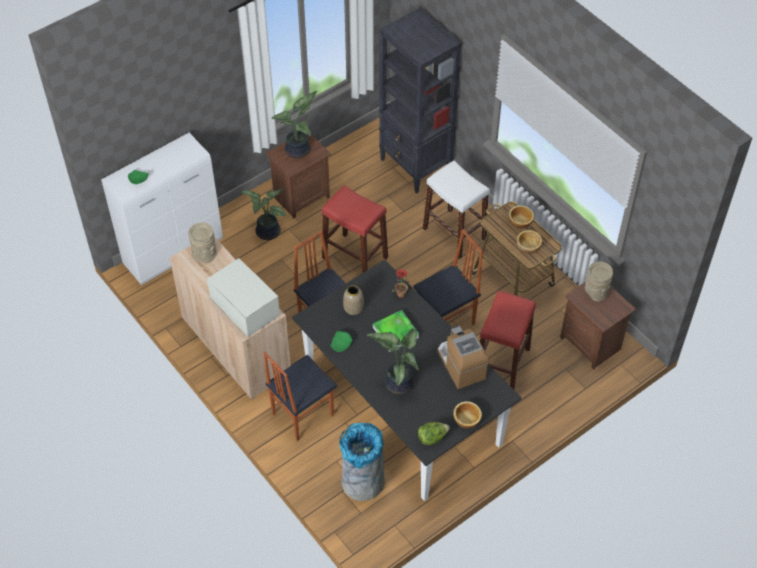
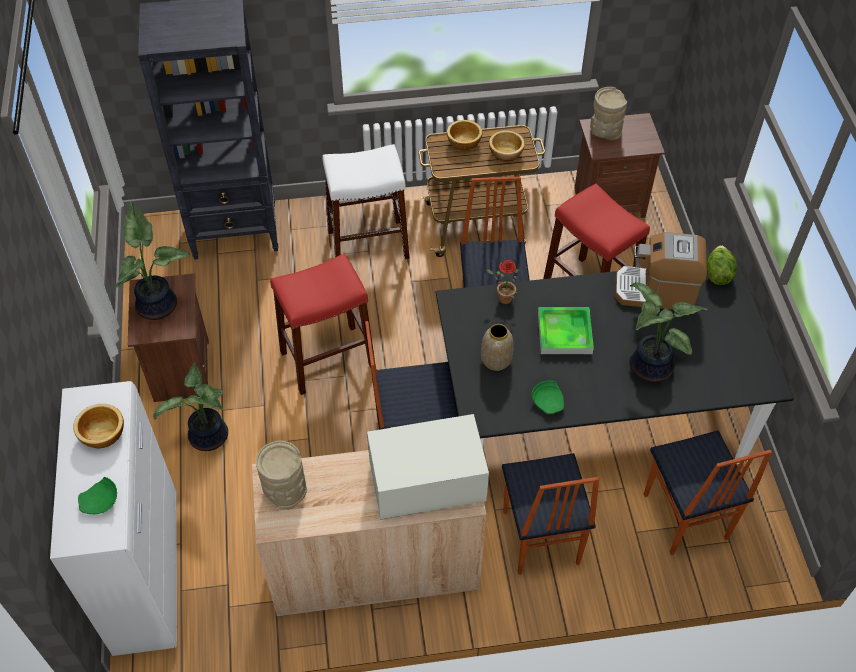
camera: 60 degrees left, 0 degrees up
(362, 482) = (684, 517): grey trash can -> chair
(432, 438) = (755, 372): lettuce -> lettuce (718, 274)
(466, 419) = (743, 324): bowl -> bowl (102, 435)

